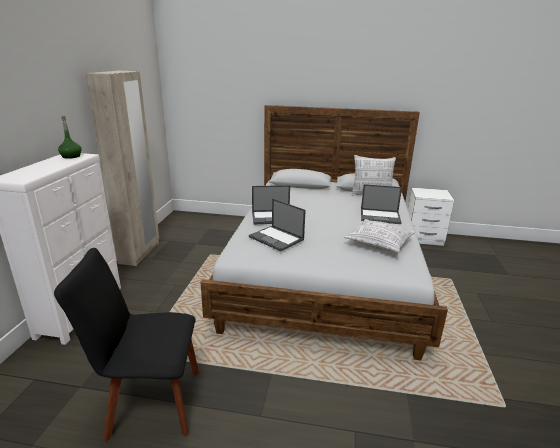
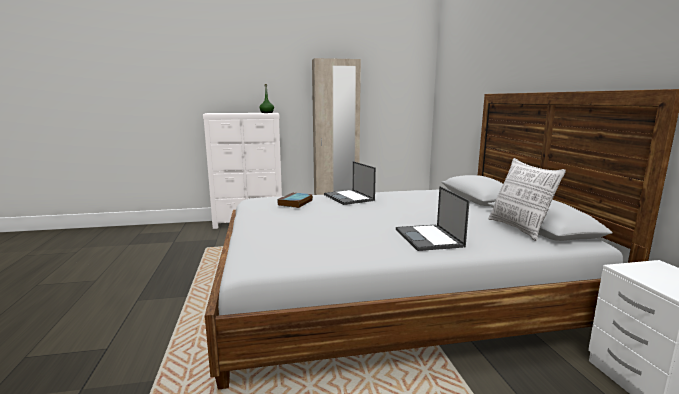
camera: 70 degrees right, 10 degrees down
(150, 402) = (157, 261): black chair -> none
(277, 238) = (295, 203): laptop -> book
(379, 243) = (329, 242): pillow -> none

